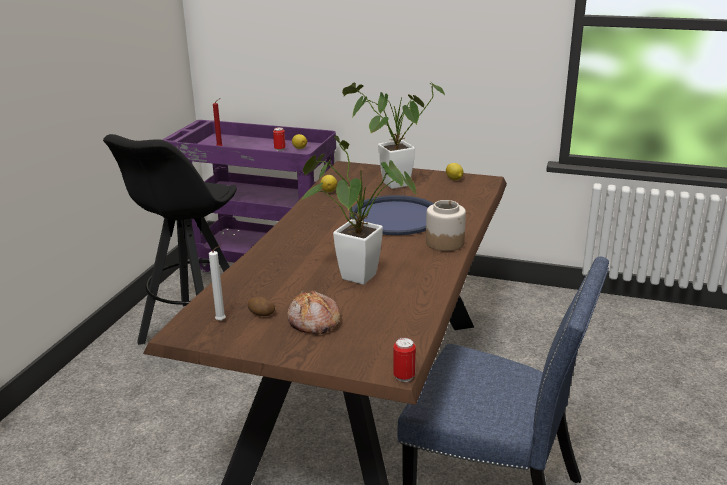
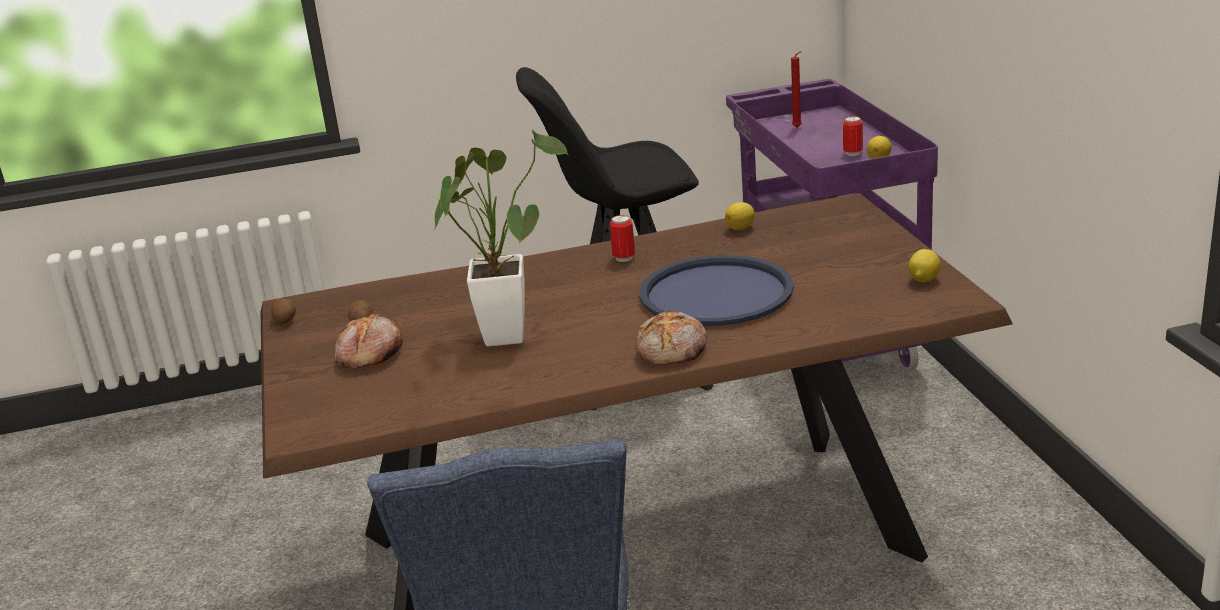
camera: 60 degrees right, 0 degrees up
(202, 339) = (285, 320): none -> potato
(222, 321) = (330, 313): white candle -> none
(390, 185) = (823, 251): potted plant -> none
(404, 377) = (288, 444): can -> can (624, 258)
(445, 243) = (673, 350): jar -> bread

